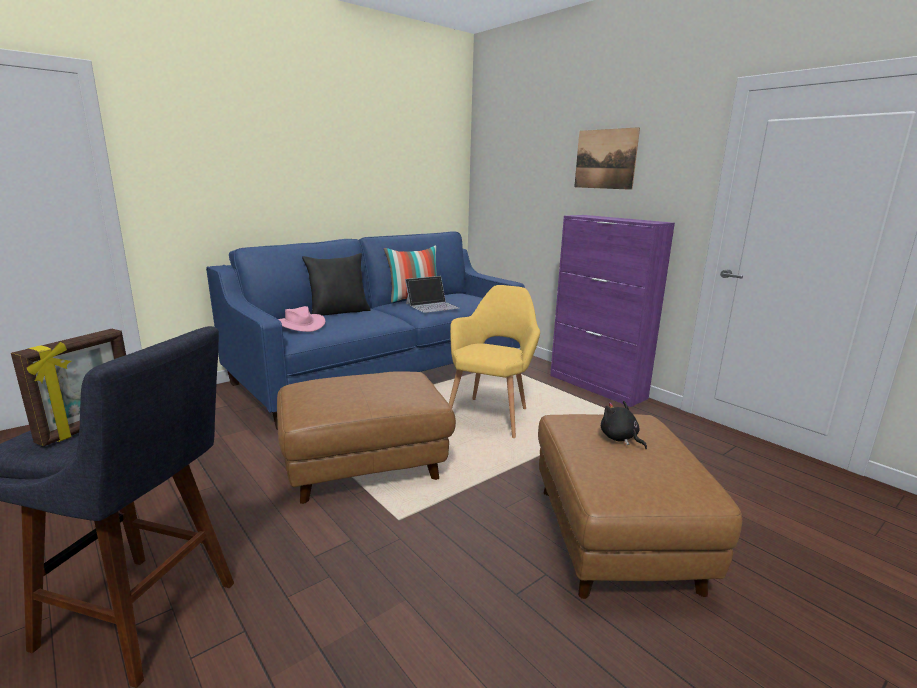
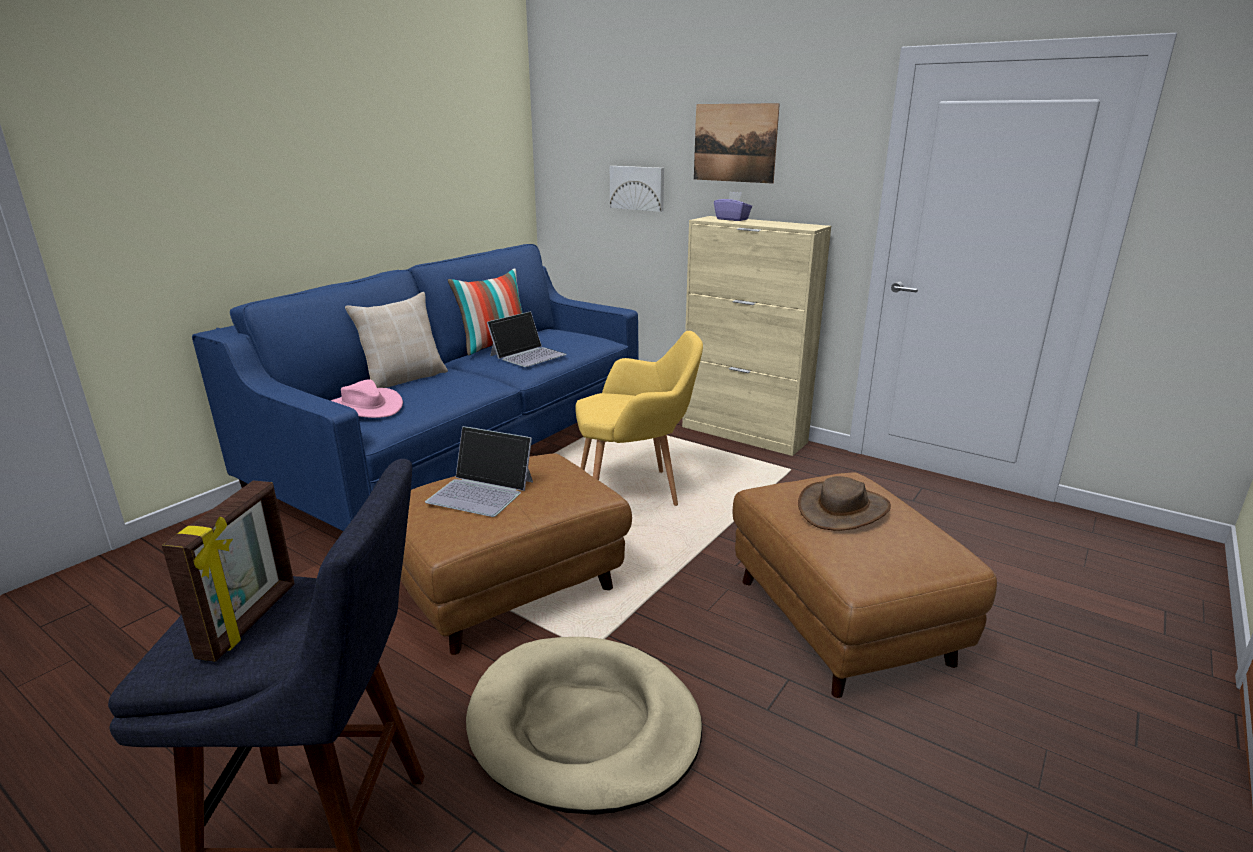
camera: 15 degrees left, 5 degrees up
(339, 312) = (404, 379): black pillow -> beige pillow
(347, 387) = (481, 491): none -> laptop
(364, 574) = (583, 727): none -> beige dog bed
(491, 414) = (635, 491): yellow armchair -> yellow armchair turned 75 degrees clockwise
(535, 194) = (637, 188): none -> picture
(597, 387) = (744, 434): purple cabinet -> beige cabinet
(598, 216) = (732, 219): none -> purple tissue box
(620, 438) = (843, 509): black plush toy -> brown hat

